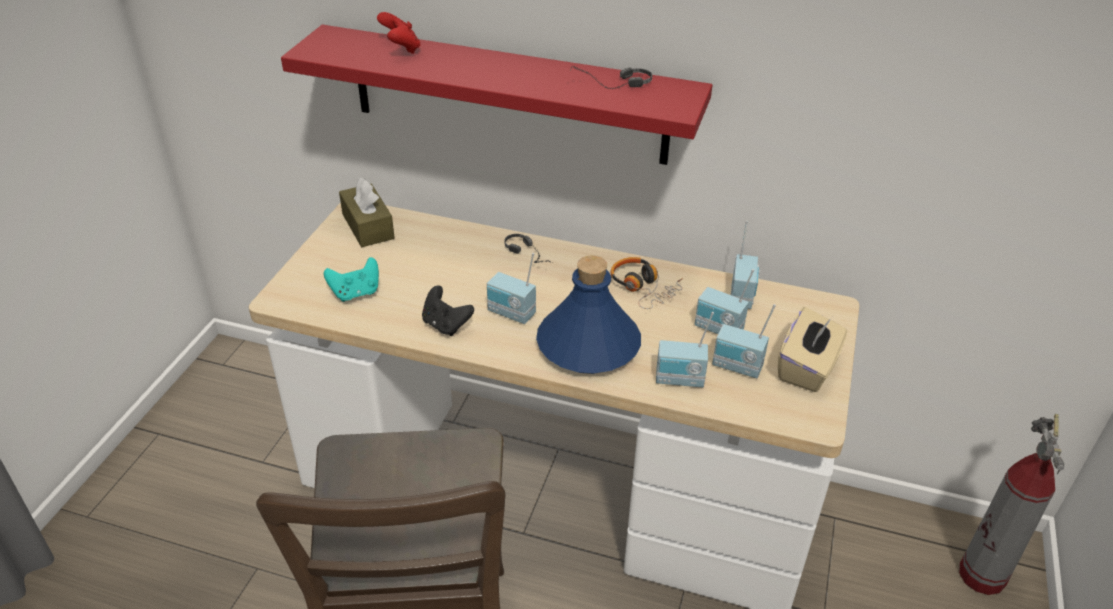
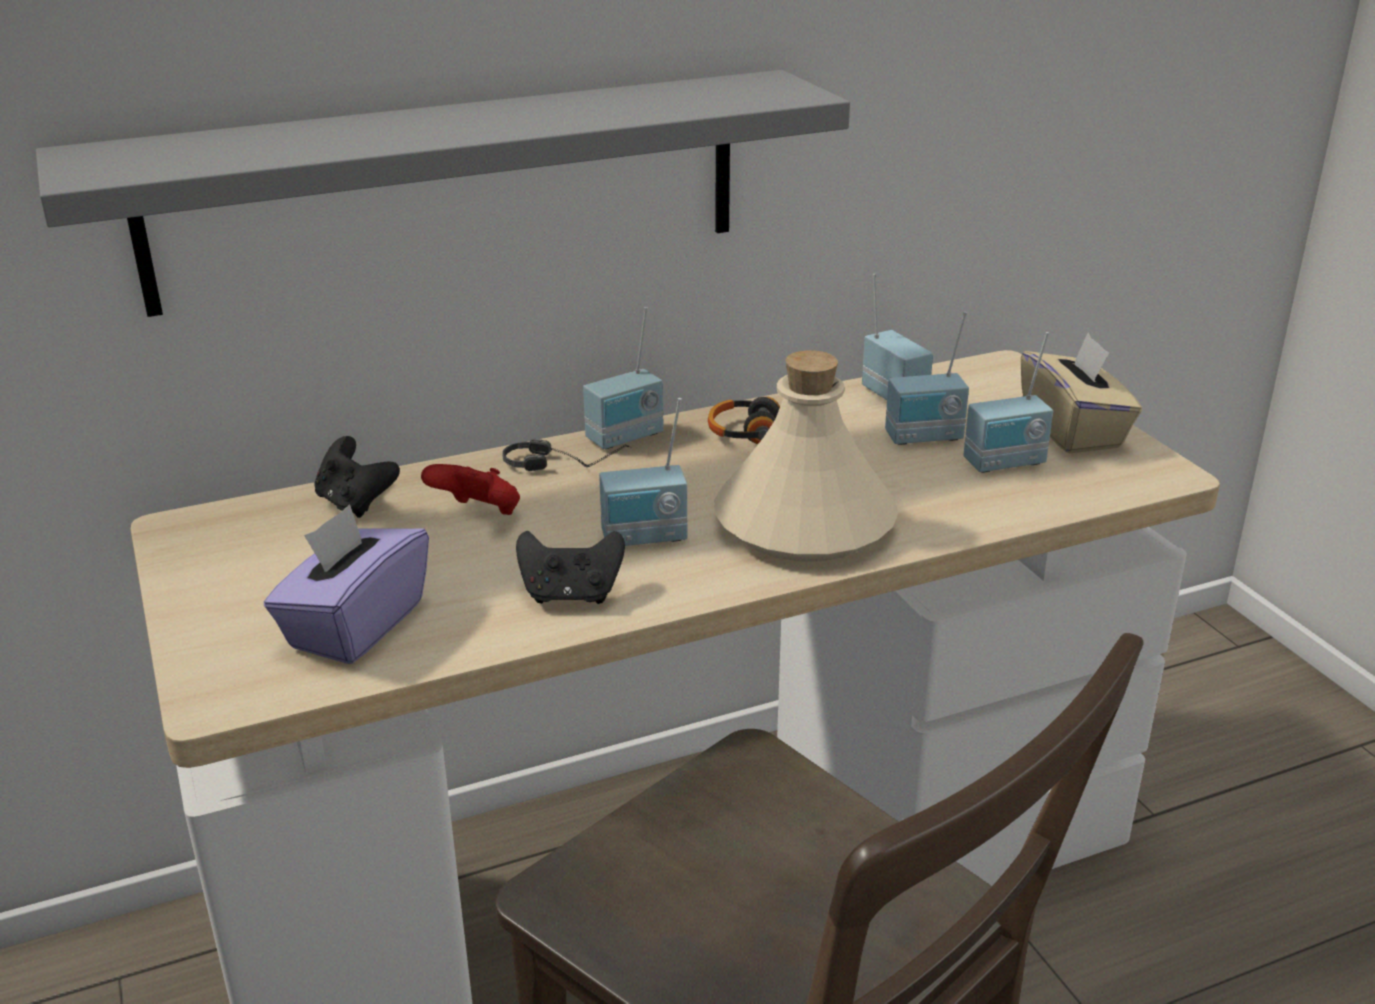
camera: 40 degrees left, 10 degrees down
(356, 293) = (355, 625): turquoise game controller -> purple tissue box
(368, 226) = (237, 536): brown tissue box -> none
(401, 48) = (259, 137): red game controller -> red game controller (478, 514)
(426, 232) = (356, 503): none -> black game controller
(508, 95) = (450, 189): red shelf -> grey shelf
(588, 346) = (805, 524): blue bottle -> beige bottle
(612, 86) = (670, 97): headphones -> none
(679, 380) = (969, 506): radio -> radio (626, 438)
(982, 576) = (1233, 676): fire extinguisher -> none

